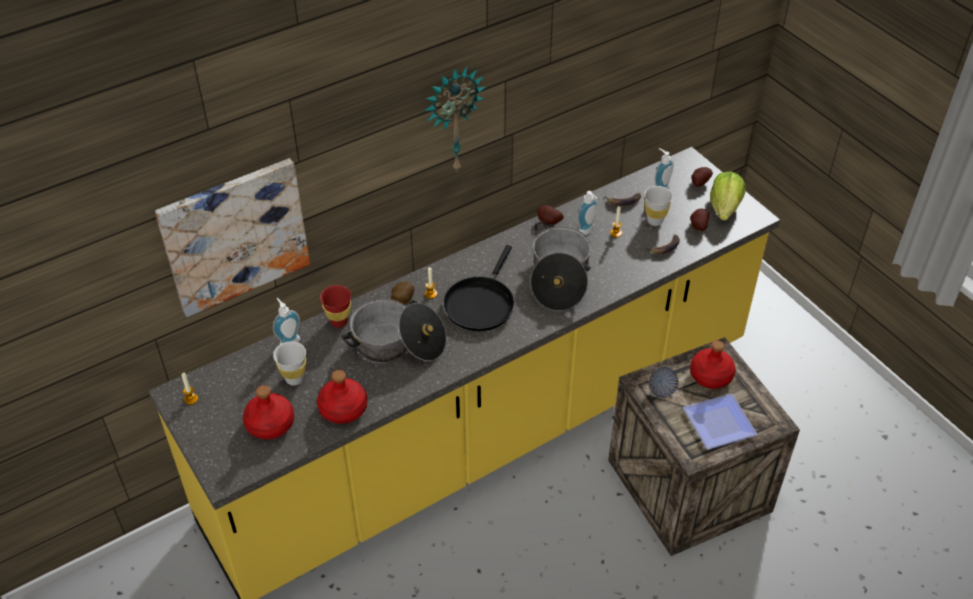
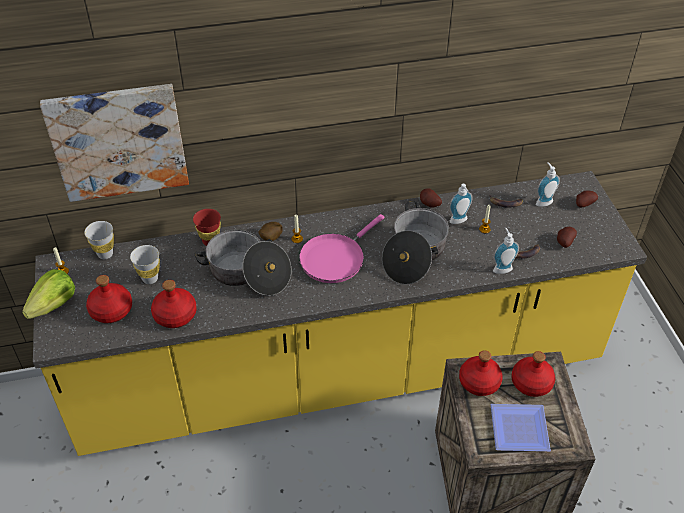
camera: 20 degrees right, 0 degrees up
(288, 341) = (162, 246): soap dispenser -> soap dispenser (501, 268)
(452, 119) = (339, 86): wall clock -> none
(480, 303) = (335, 258): black frying pan -> pink frying pan
(654, 221) = (525, 227): white cup -> white cup (105, 254)
(661, 389) = (479, 382): bowl -> red bottle
(724, 208) = (597, 233): lettuce -> lettuce (54, 305)

